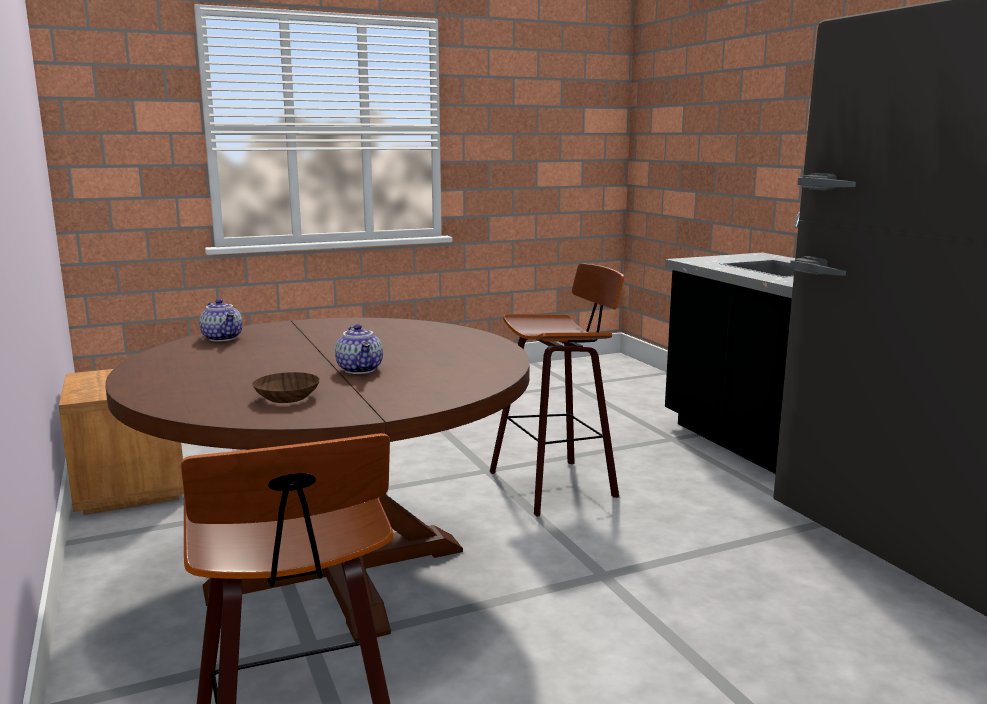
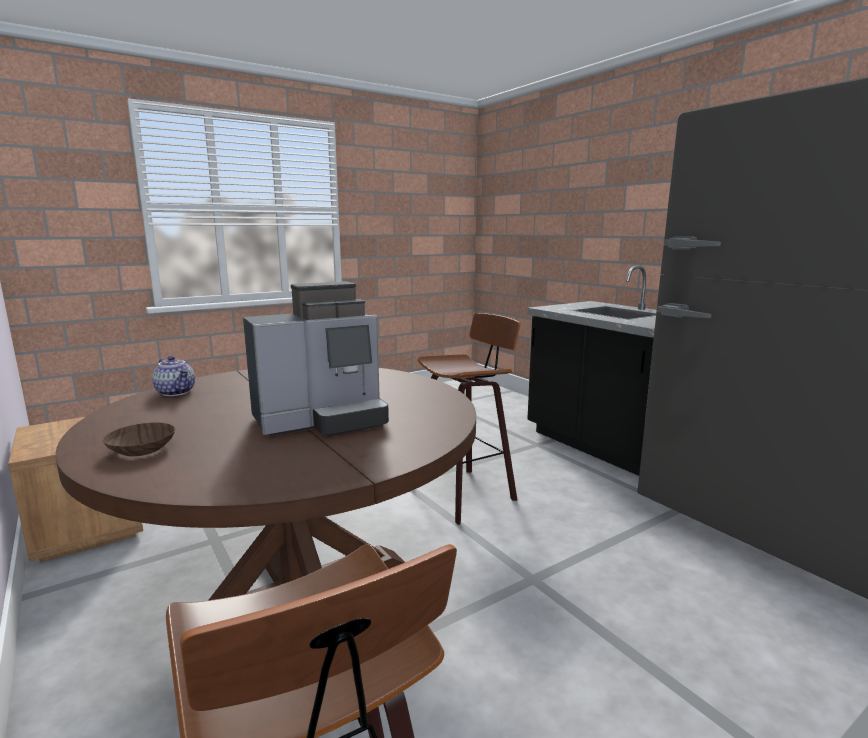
camera: 10 degrees left, 0 degrees up
(287, 397) = (259, 458): brown bowl -> brown bowl (141, 448)
(361, 369) = (323, 420): teapot -> coffee machine

